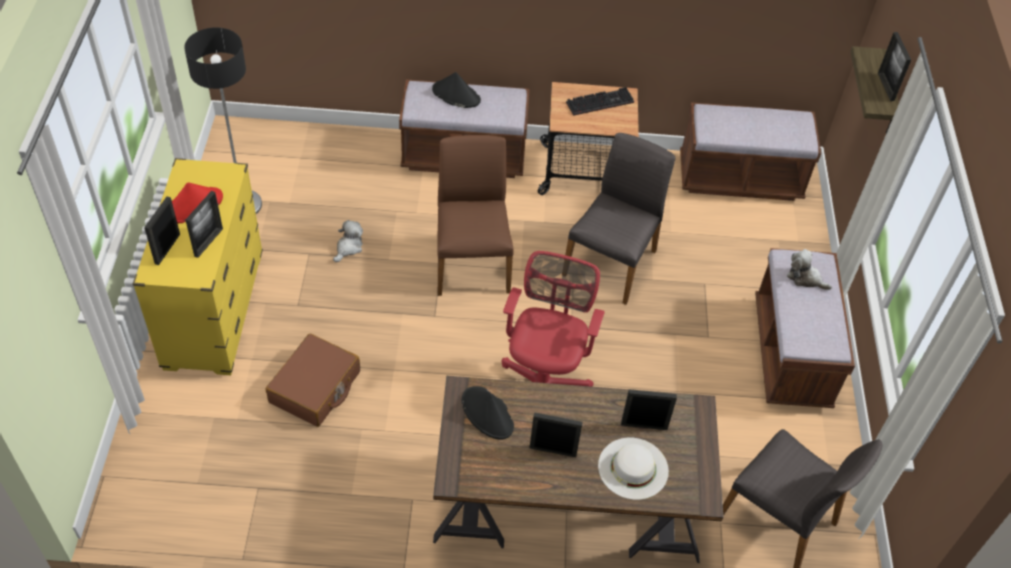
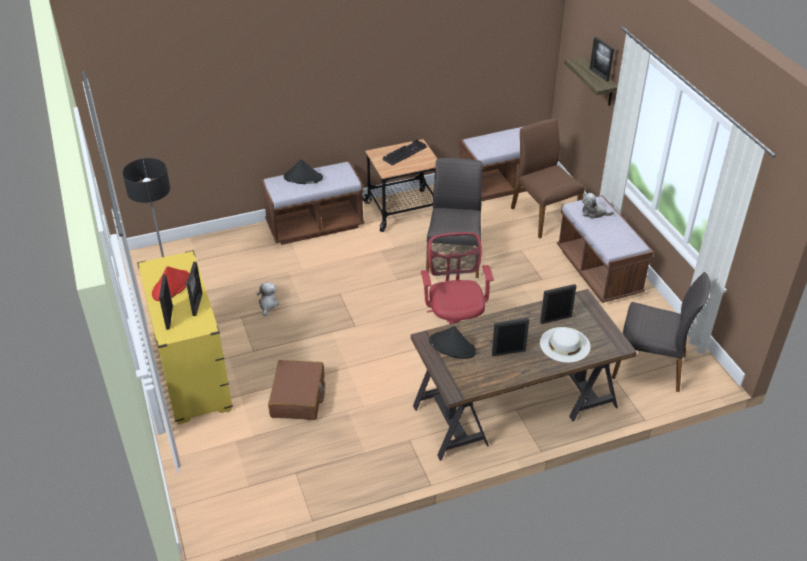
camera: 20 degrees left, 10 degrees down
(471, 262) = (360, 286): brown chair -> brown chair (543, 215)

